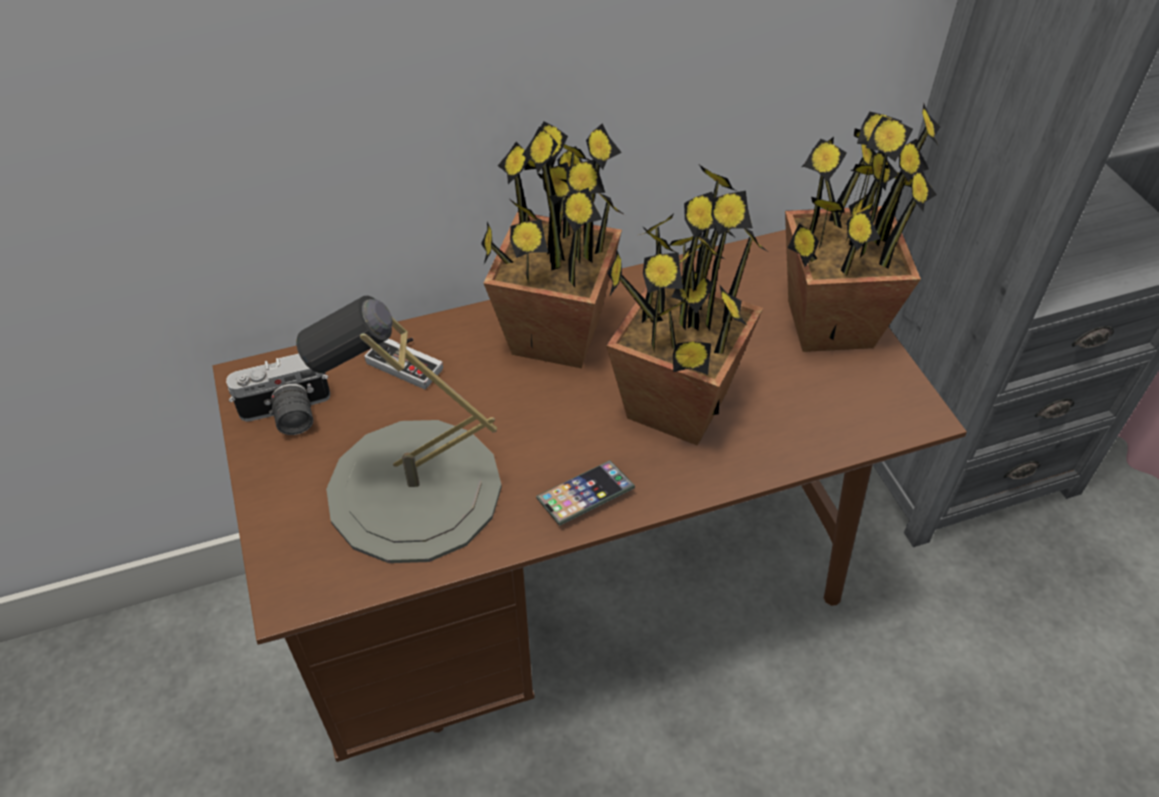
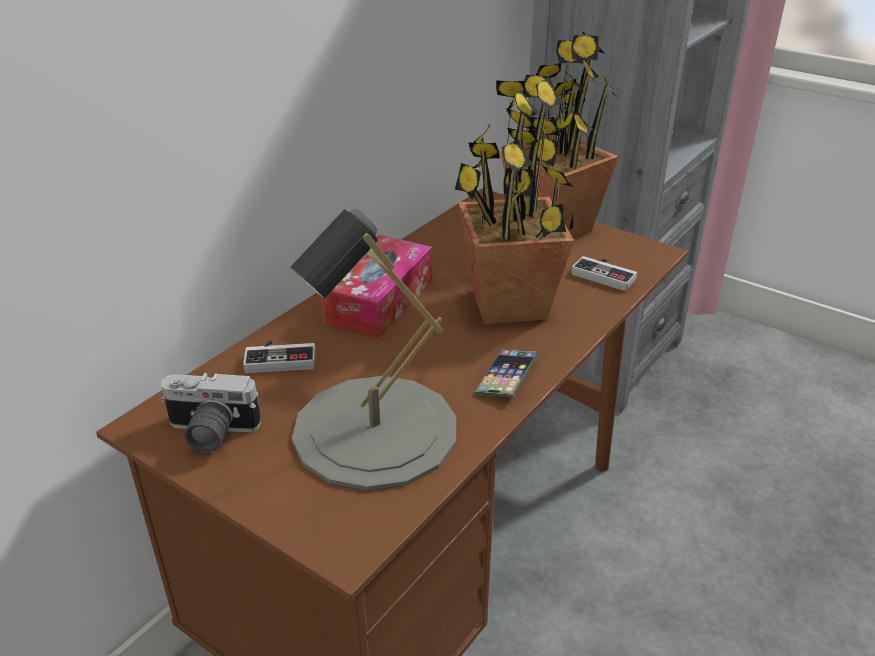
camera: 35 degrees left, 15 degrees down
(287, 415) = (209, 433): camera -> camera turned 60 degrees clockwise
(554, 336) = (379, 300): potted plant -> tissue box
(825, 418) = (606, 274): none -> game controller

